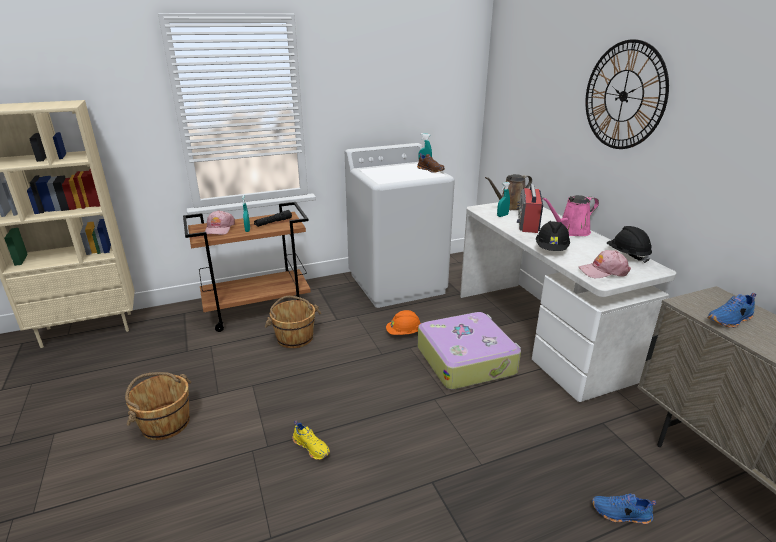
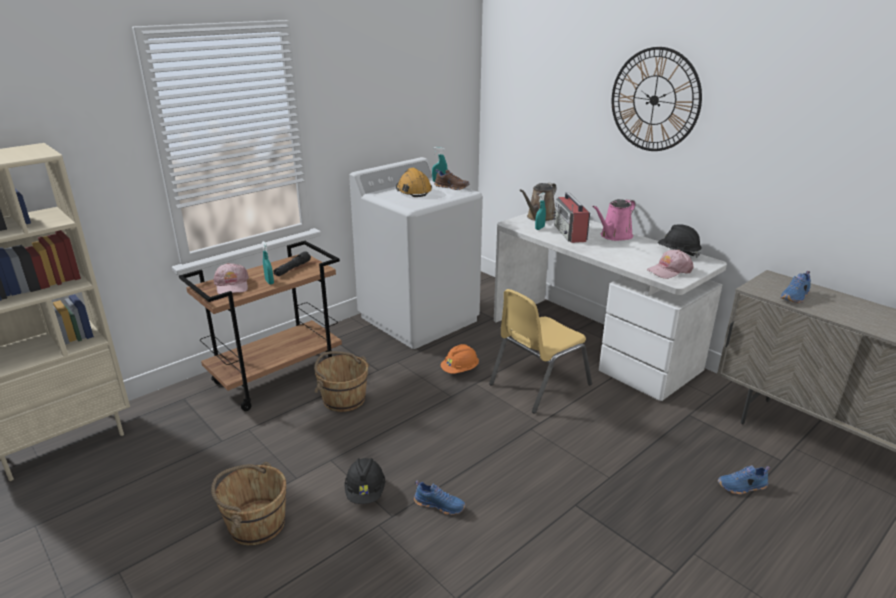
camera: 20 degrees left, 0 degrees up
(312, 447) = (440, 505): yellow shoe -> blue shoe
(395, 170) = (413, 191): none -> orange hard hat
(466, 360) = (538, 384): suitcase -> yellow chair
(551, 249) = (610, 256): black hard hat -> black hard hat (365, 492)

